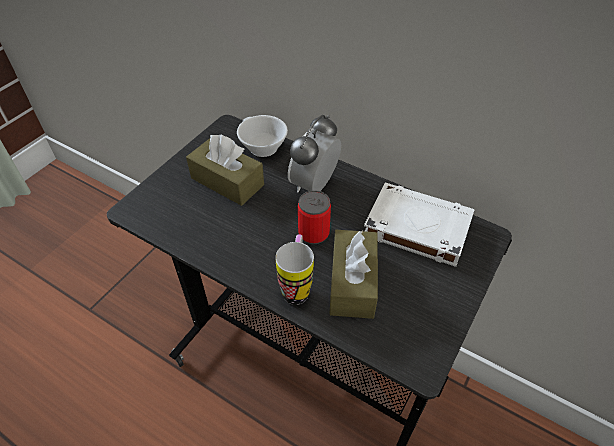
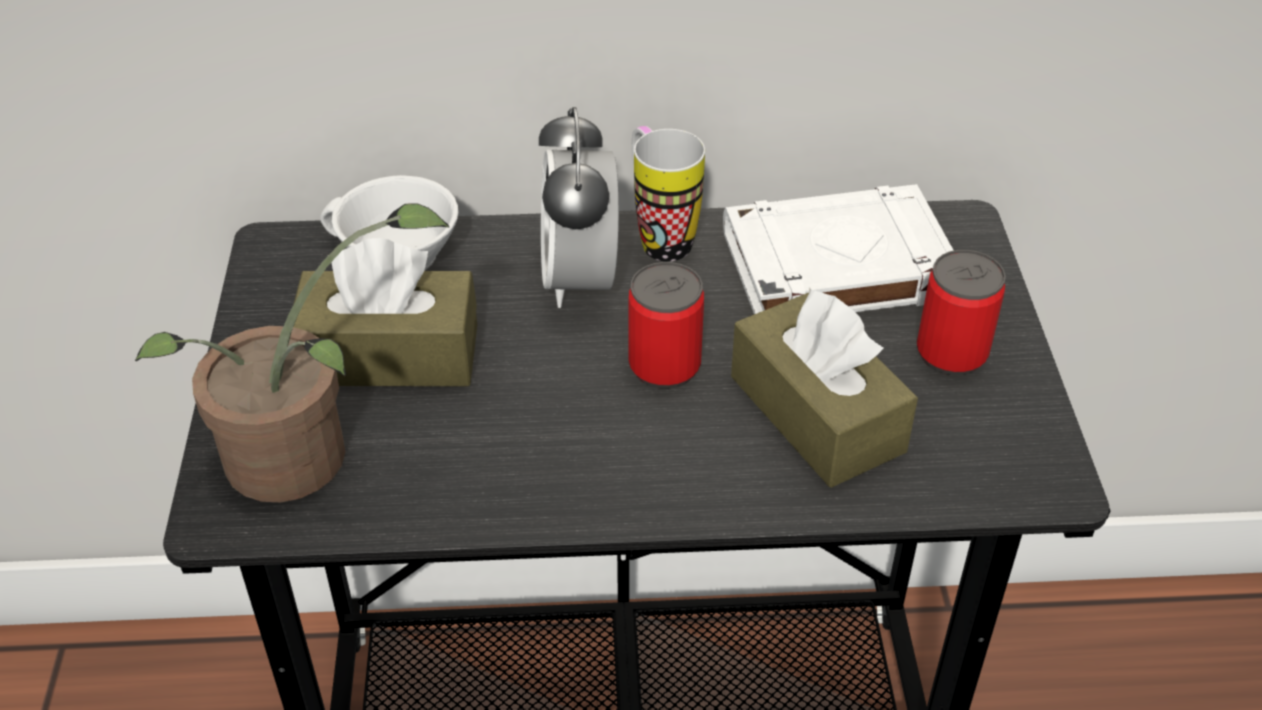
camera: 35 degrees left, 5 degrees down
(170, 204) = (304, 459): none -> potted plant
(297, 286) = (725, 473): mug -> mug (658, 236)
(431, 288) = (951, 353): none -> can

